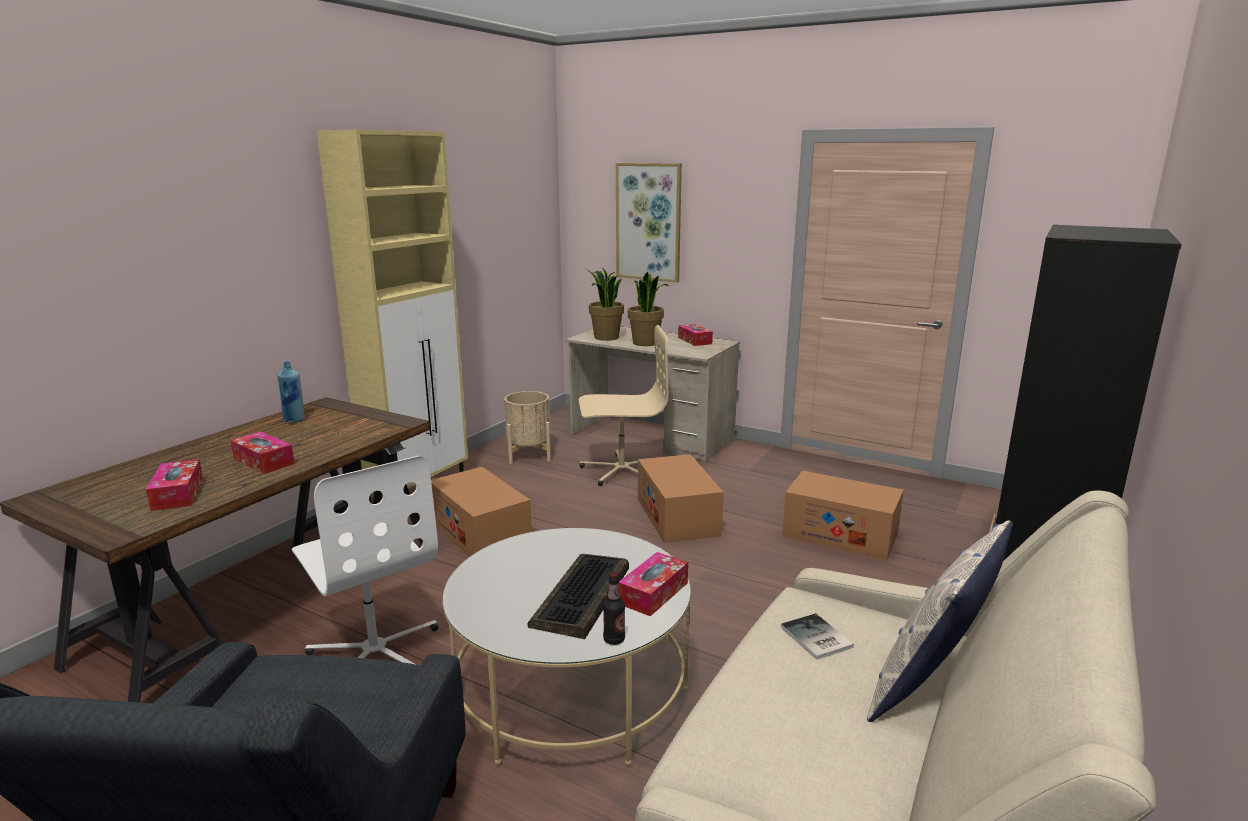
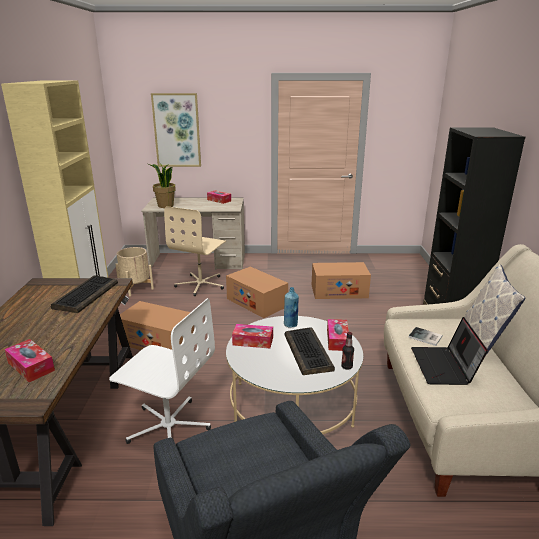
camera: 30 degrees left, 5 degrees up
(263, 461) = (59, 329): tissue box -> tissue box (253, 341)
(294, 420) = (35, 298): blue bottle -> blue bottle (290, 324)
(349, 429) = (86, 295): none -> keyboard
(621, 470) = (201, 284): beige office chair -> beige office chair turned 150 degrees clockwise
(646, 343) = (194, 206): potted plant -> none
(784, 702) = (444, 367): none -> laptop

